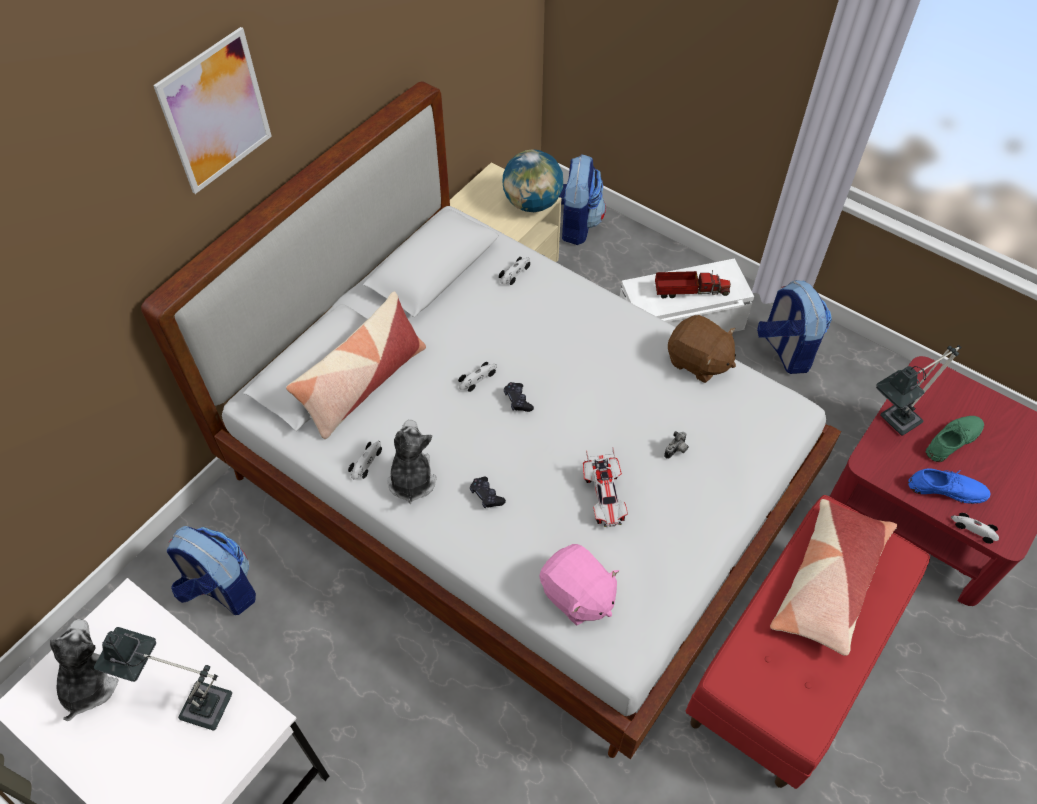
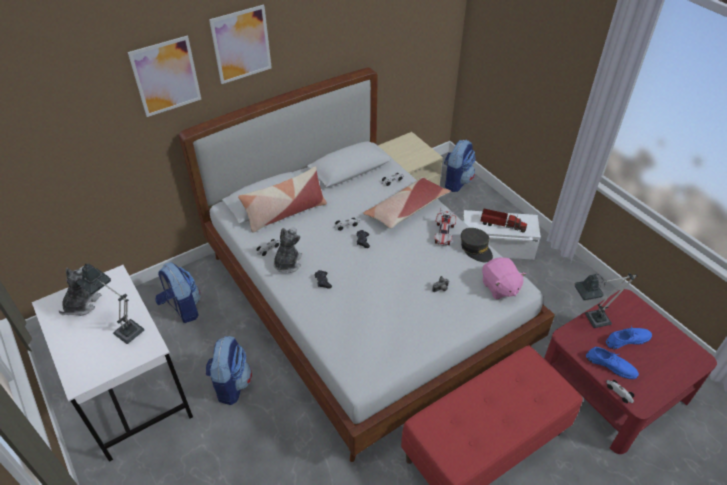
camera: 20 degrees right, 10 degrees down
(98, 215) = (166, 76): none -> picture
(532, 203) = (425, 156): globe -> none
(577, 595) = (347, 344): pink plush toy -> pink plush toy (499, 287)
(604, 496) = (387, 300): toy car -> toy car (444, 234)
(698, 361) = (476, 249): brown plush toy -> grey cap
(785, 350) = (555, 277): backpack -> backpack (231, 384)
(829, 582) = (509, 392): pillow -> pillow (406, 209)
(953, 439) = (627, 339): green shoe -> blue shoe

